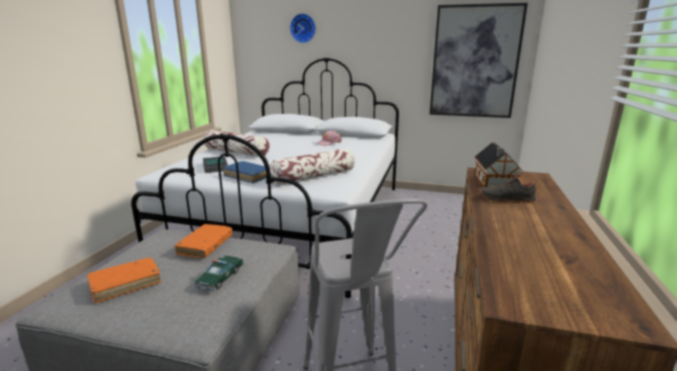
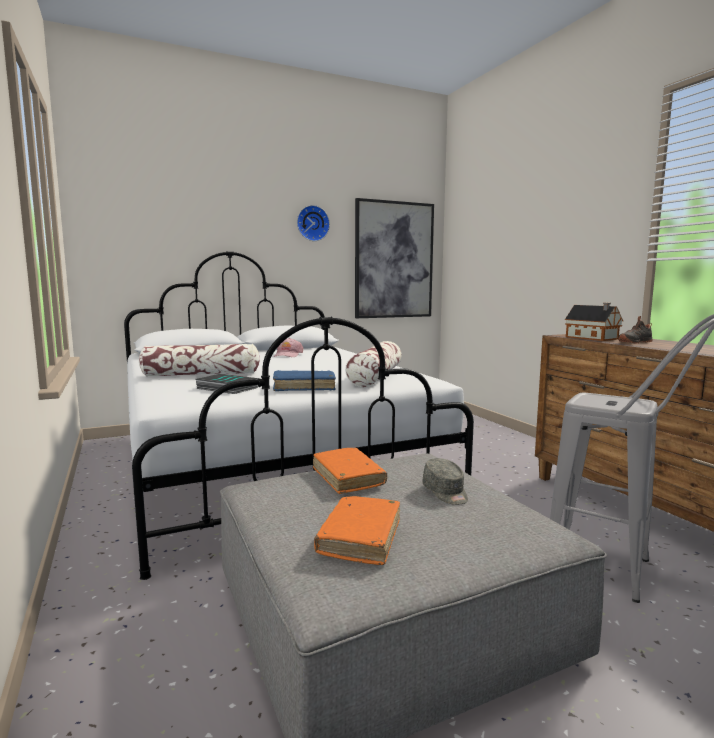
camera: 40 degrees left, 10 degrees down
(220, 278) = (445, 493): toy car -> grey cap
(303, 28) = (190, 211): wall clock -> wall clock (312, 223)

